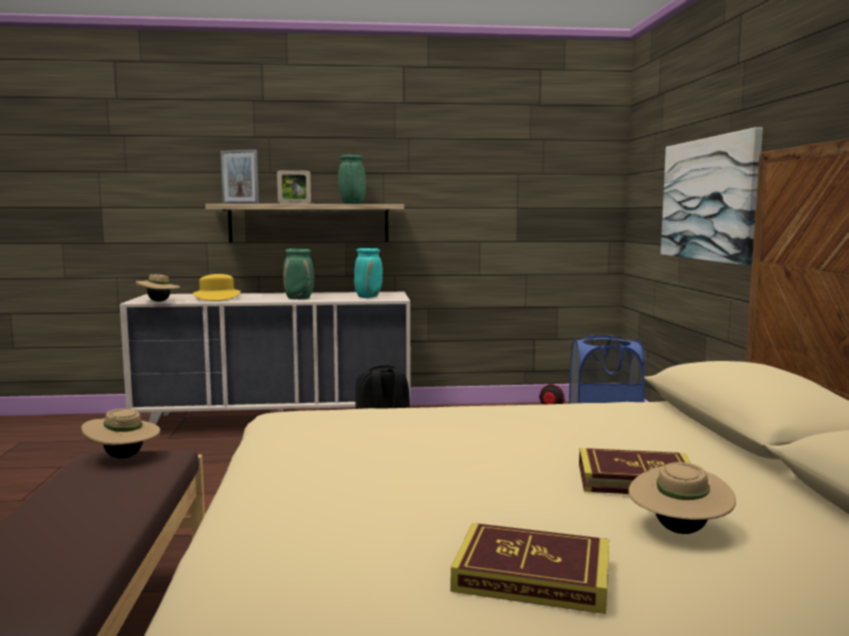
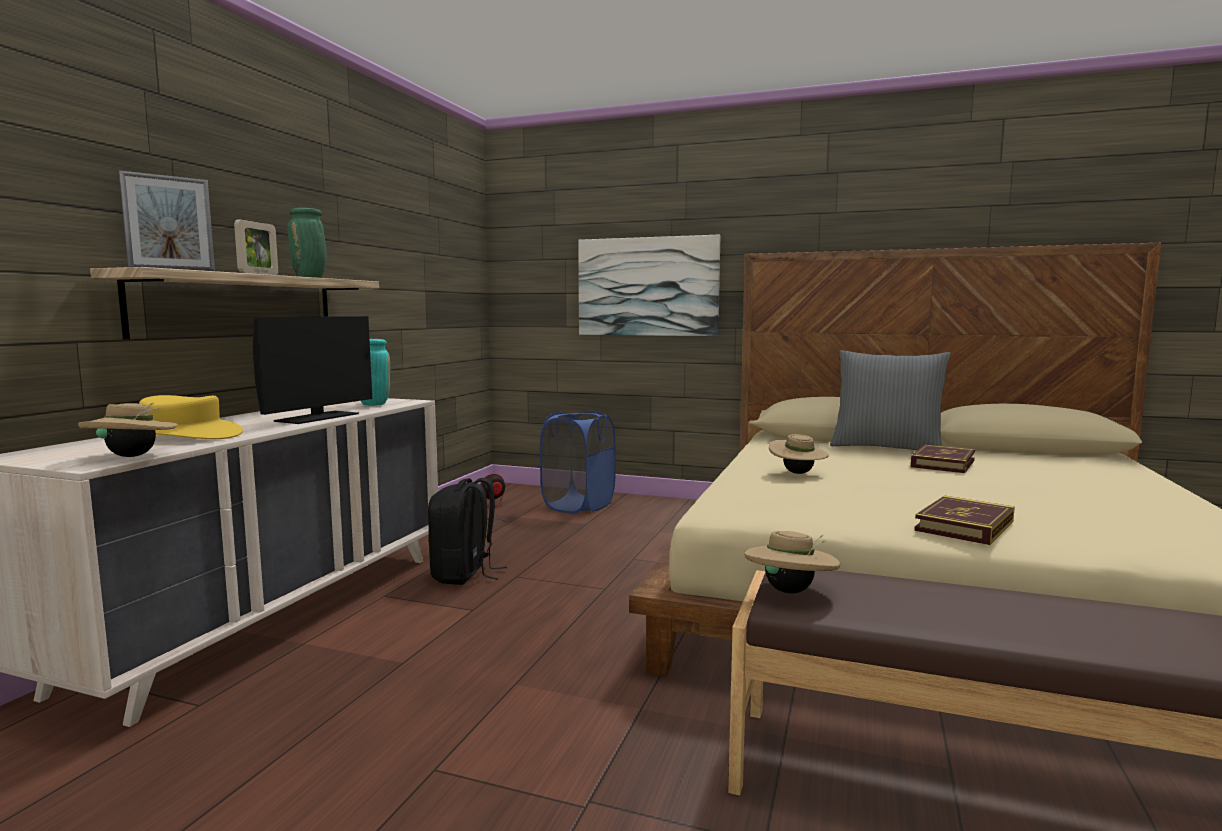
camera: 65 degrees left, 0 degrees up
(299, 299) = (317, 417): green vase -> monitor
(532, 576) = (1103, 497): book -> book (964, 526)
(678, 530) = (1021, 471): beige hat -> beige hat (797, 473)
(721, 453) = (886, 448): none -> grey pillow

